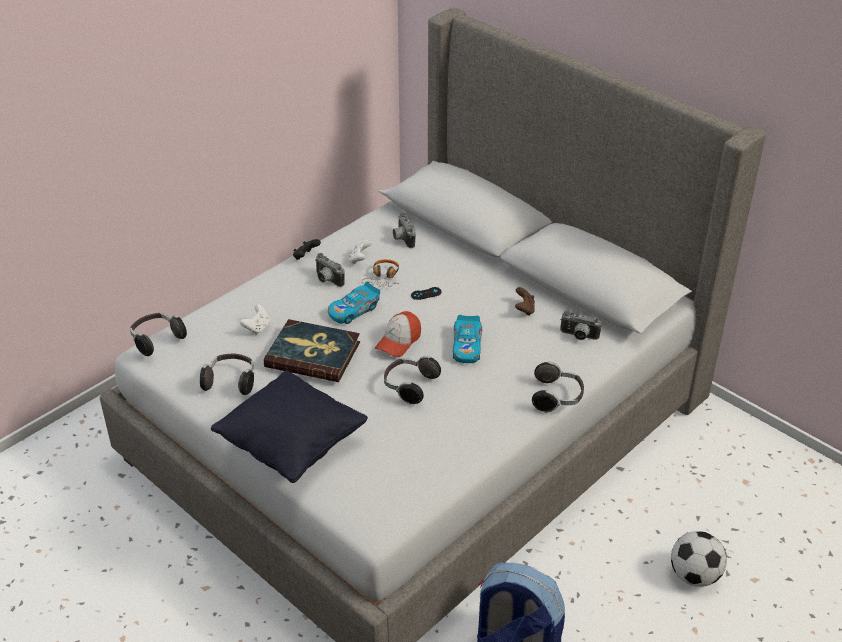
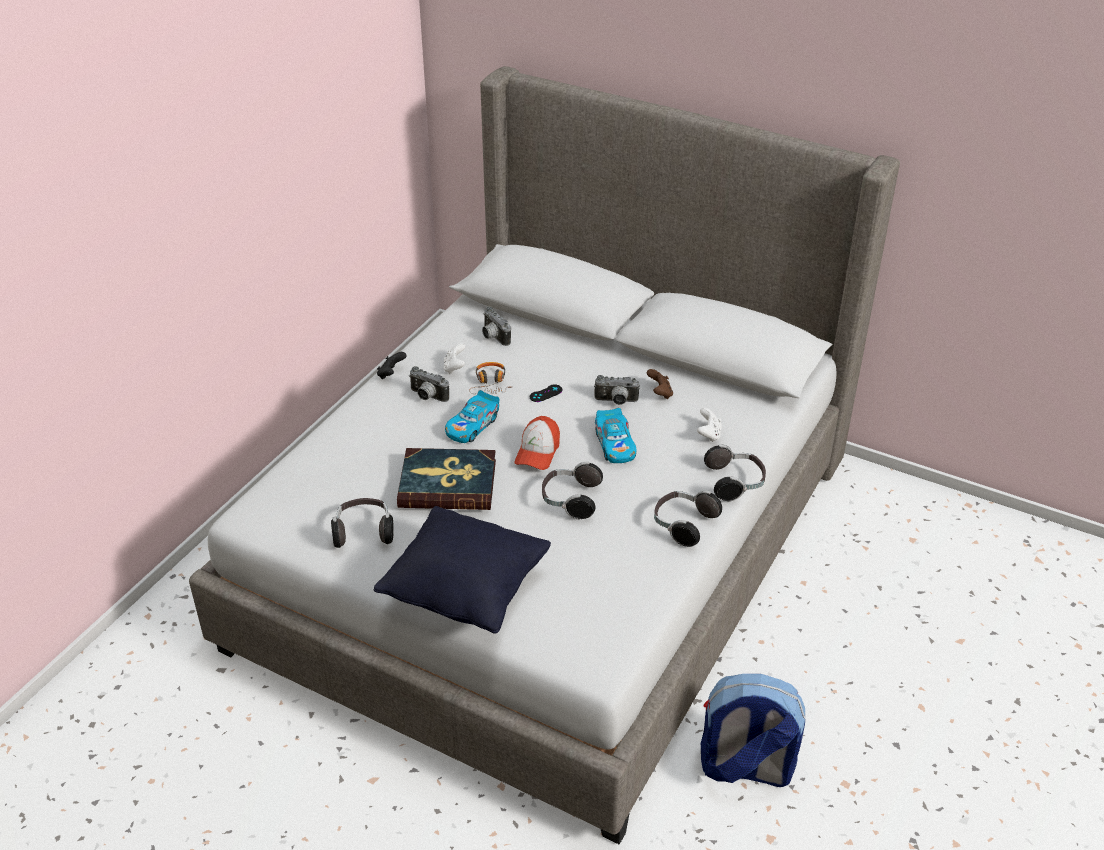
camera: 15 degrees left, 0 degrees up
(157, 340) = (254, 499): headphones -> headphones (683, 525)
(257, 328) = (370, 464): white game controller -> white game controller (708, 434)
(578, 336) = (730, 413): camera -> camera (616, 402)
(694, 575) = (899, 649): football -> none

